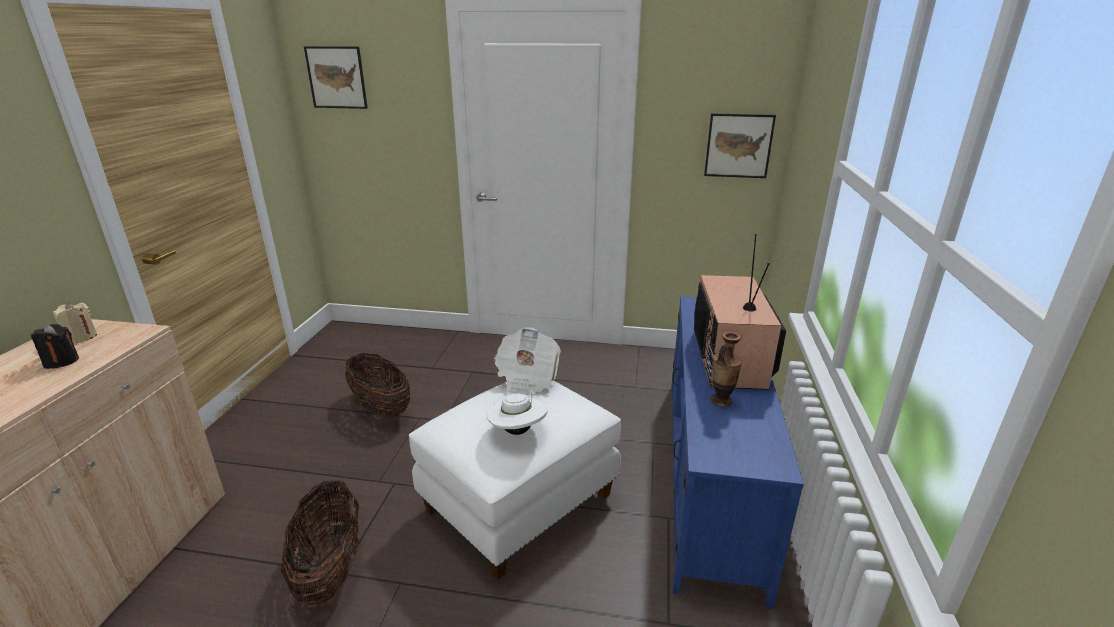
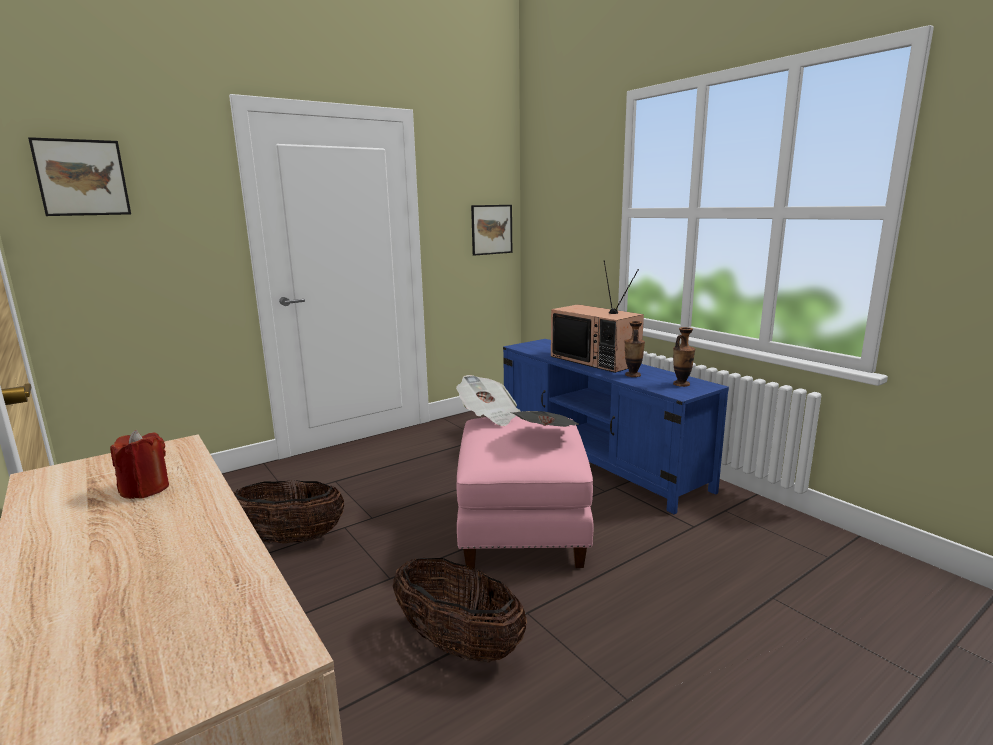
camera: 45 degrees left, 10 degrees down
(61, 361) = (145, 489): black candle -> red candle
(81, 337) = (95, 475): beige candle -> none
(518, 430) = (546, 437): white hat -> newspaper
(520, 504) = (524, 528): white ottoman -> pink ottoman
(746, 445) = (681, 384): none -> vase

